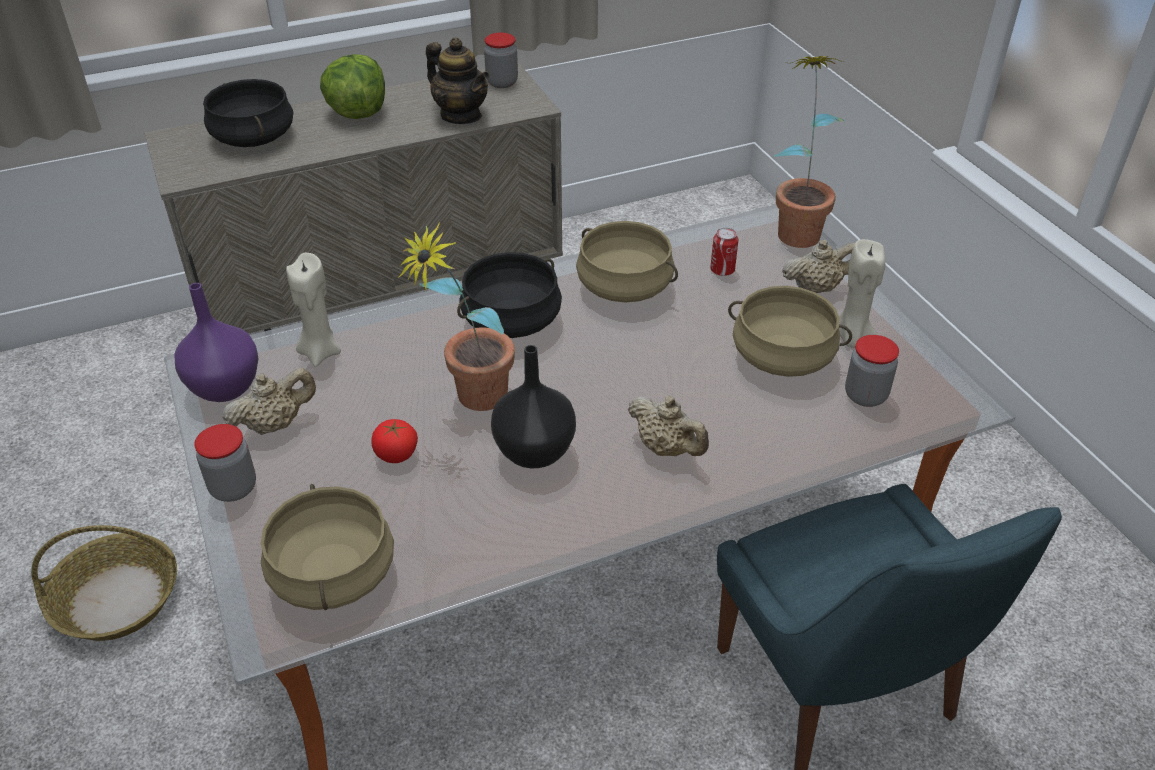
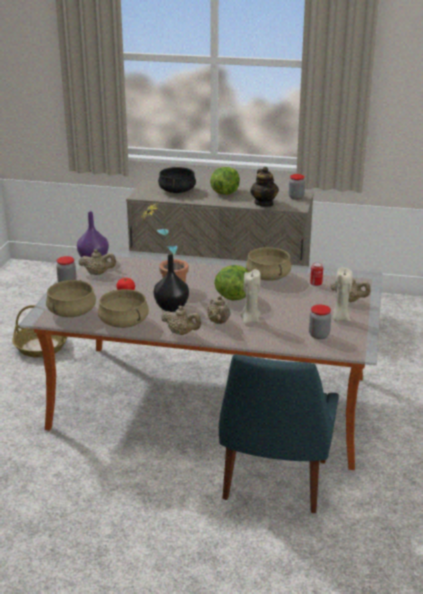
camera: 35 degrees right, 15 degrees down
(320, 352) = (134, 260): beige candle -> beige candle (250, 320)
(511, 320) = (211, 272): black cooking pot -> none
(619, 367) = (232, 297): none -> lettuce
(630, 516) = (181, 333): none -> beige teapot
(783, 356) = (302, 314): beige cooking pot -> beige cooking pot (124, 322)
(797, 228) = (370, 281): potted plant -> none

